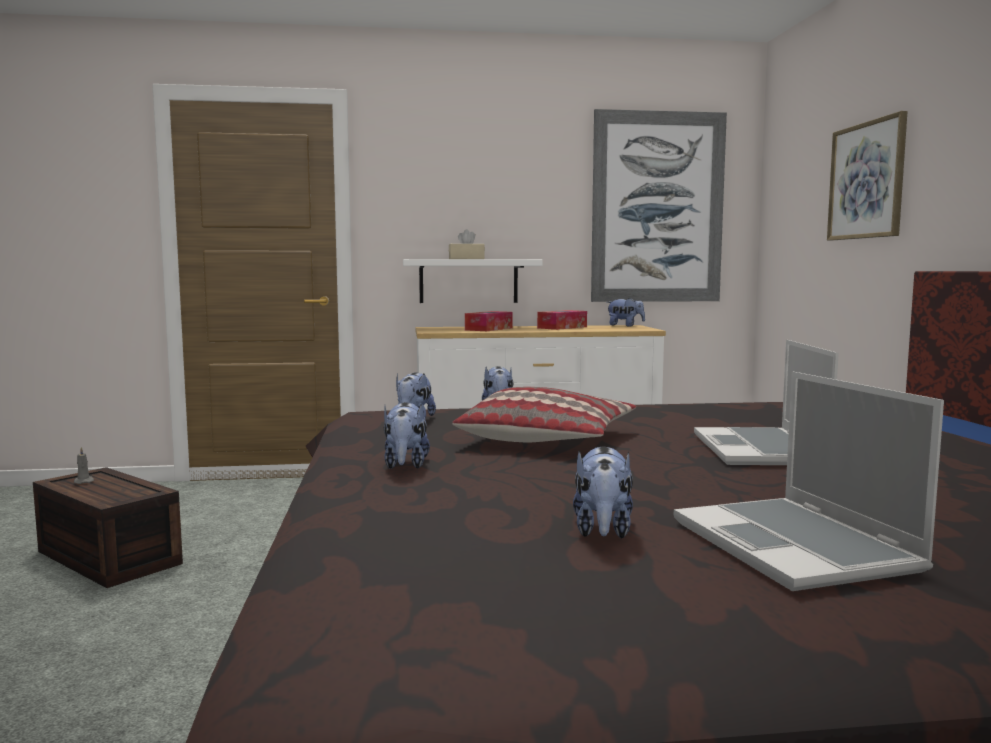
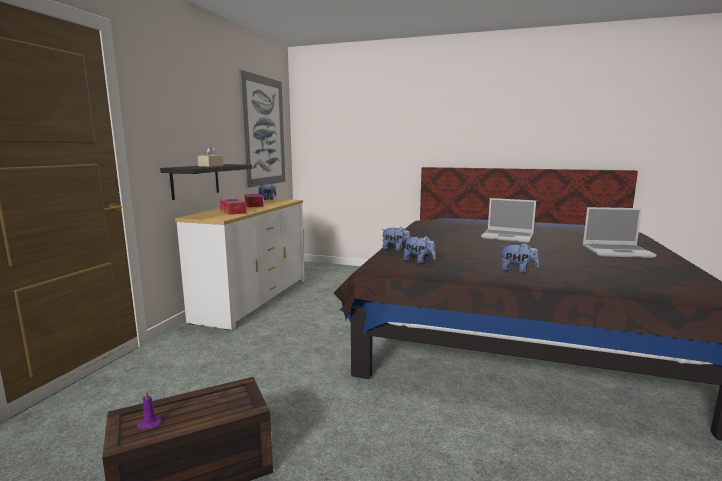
camera: 65 degrees left, 5 degrees up
(83, 481) = (149, 424): grey candle -> purple candle
(468, 281) = (195, 181): white shelf -> black shelf
(549, 439) = (477, 251): pillow -> none
(603, 531) = (608, 262): plush toy -> none
(867, 181) = (378, 128): picture -> none

